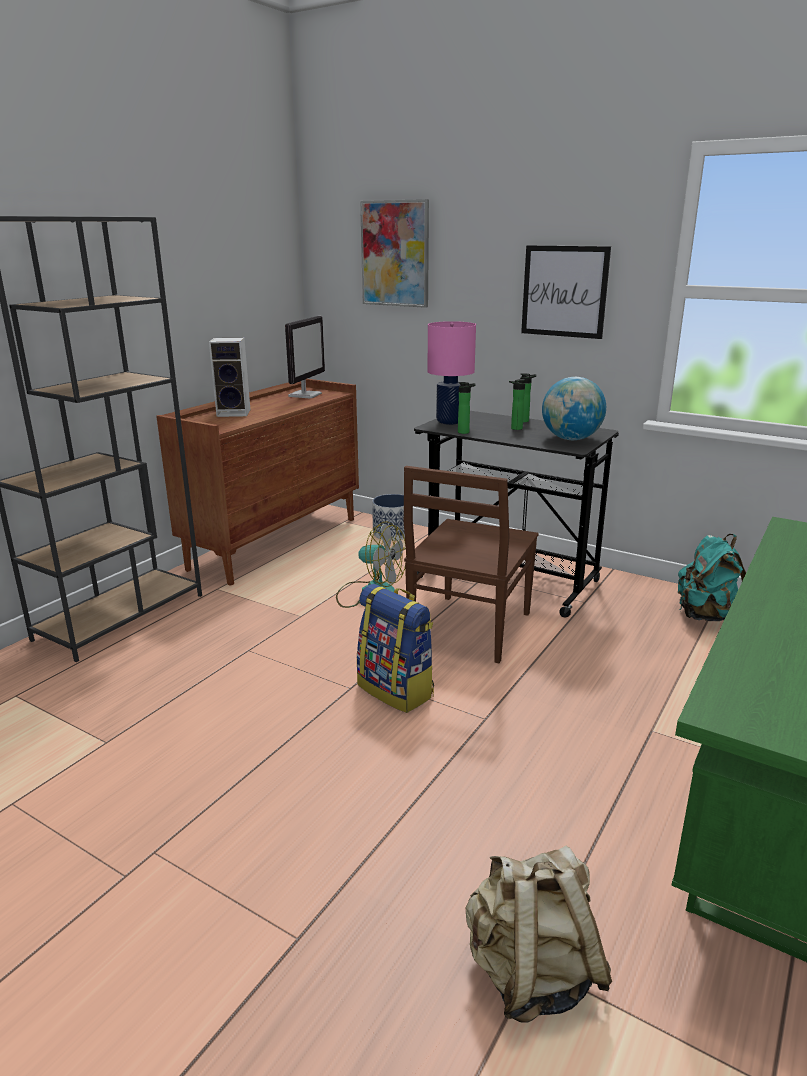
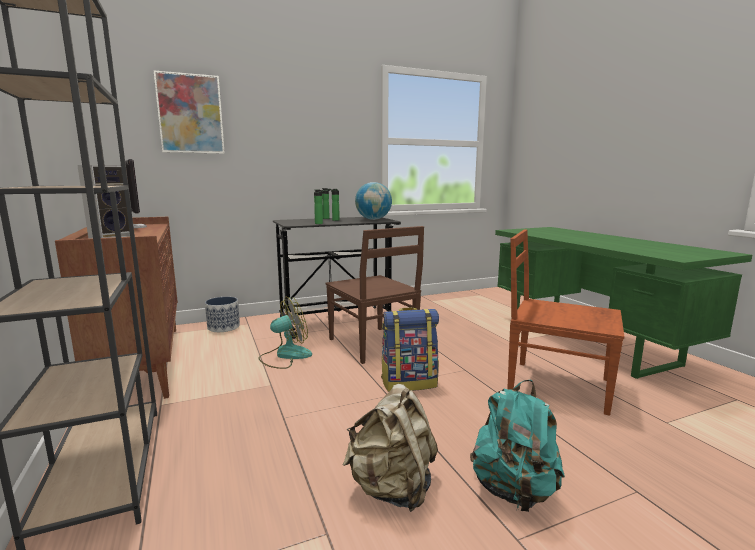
camera: 55 degrees left, 10 degrees down
(449, 423) = (294, 223): pink table lamp -> none
(531, 973) = (673, 425): beige backpack -> beige backpack (392, 488)
(535, 814) = (556, 385): none -> brown chair
(564, 291) = (323, 141): picture -> none
(706, 616) = (435, 303): turquoise backpack -> turquoise backpack (514, 491)

